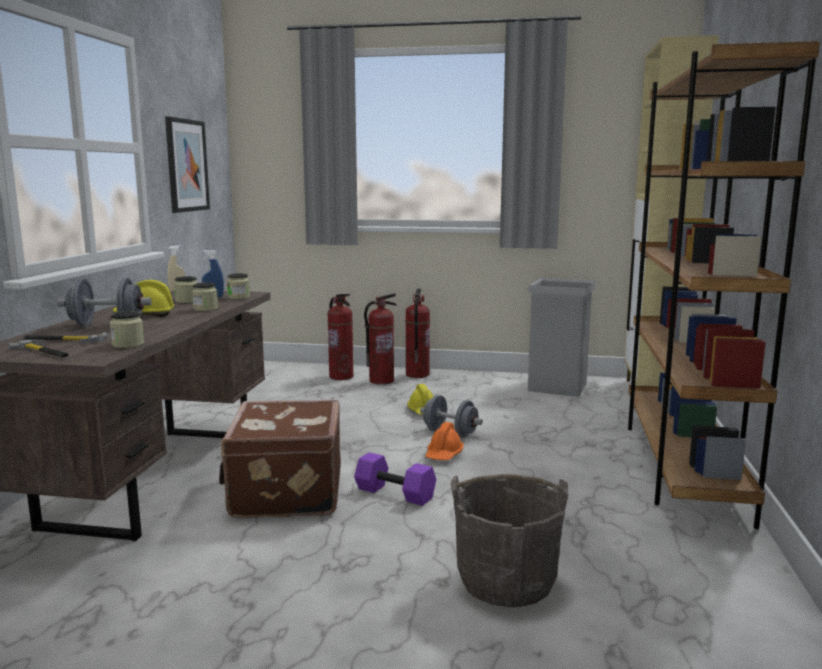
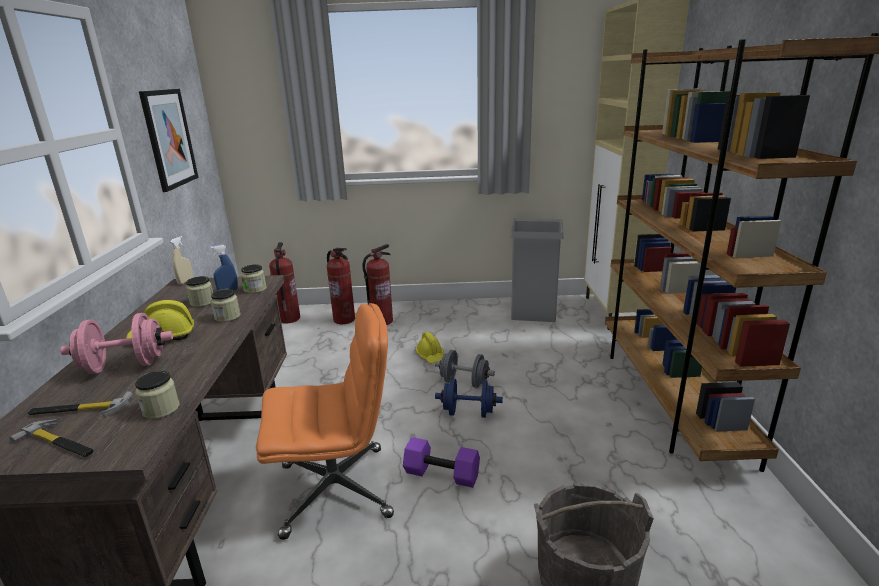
camera: 10 degrees left, 10 degrees up
(107, 325) = (125, 365): grey dumbbell -> pink dumbbell
(285, 492) = (337, 489): brown suitcase -> orange office chair
(417, 374) = (411, 309): fire extinguisher -> fire extinguisher (289, 319)
(444, 455) = (468, 413): orange hard hat -> blue dumbbell

